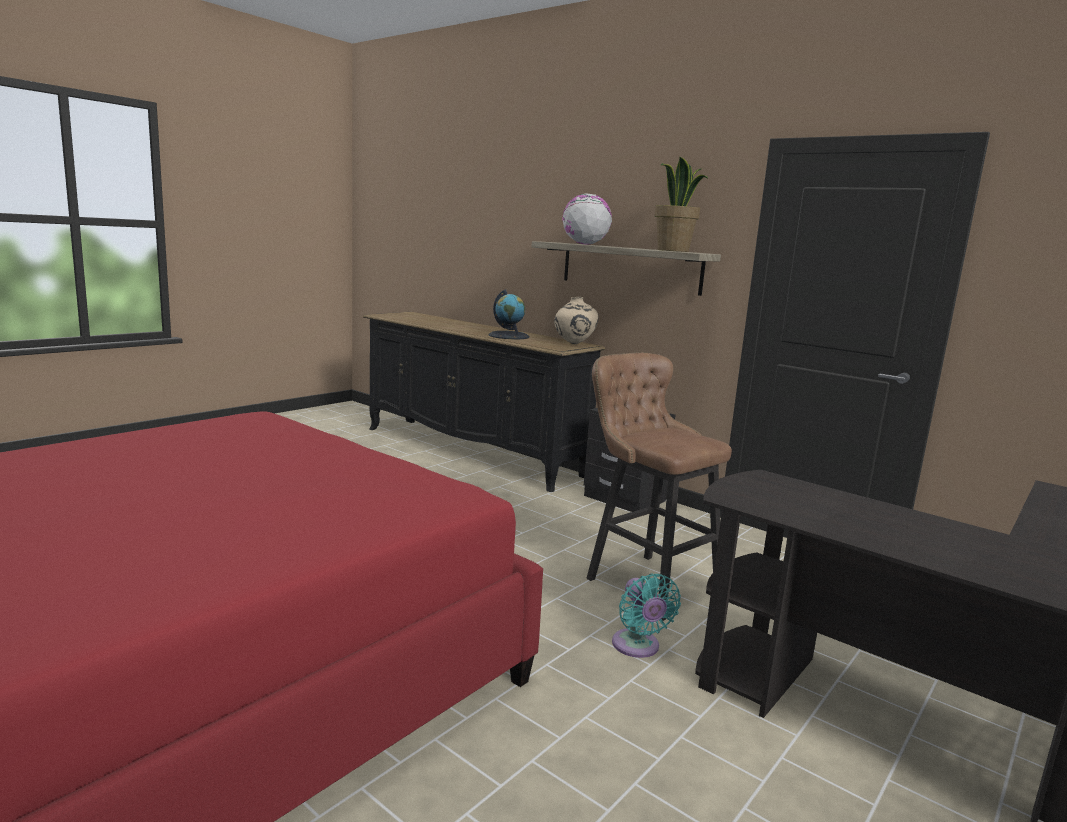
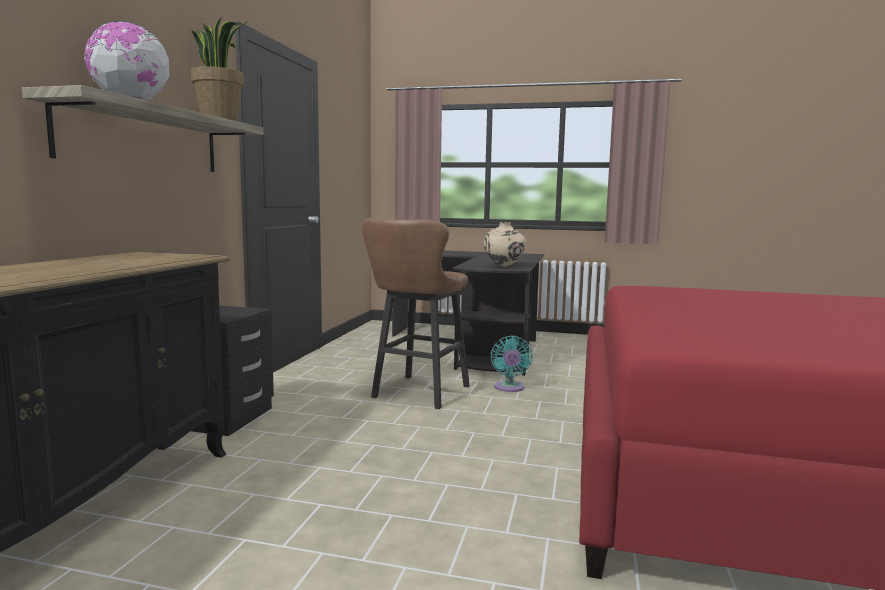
camera: 115 degrees left, 5 degrees down
(509, 336) = (84, 266): globe -> none
(574, 344) = (144, 254): beige vase -> beige vase (504, 267)
(637, 647) = (509, 388): turquoise fan -> turquoise fan turned 135 degrees clockwise

